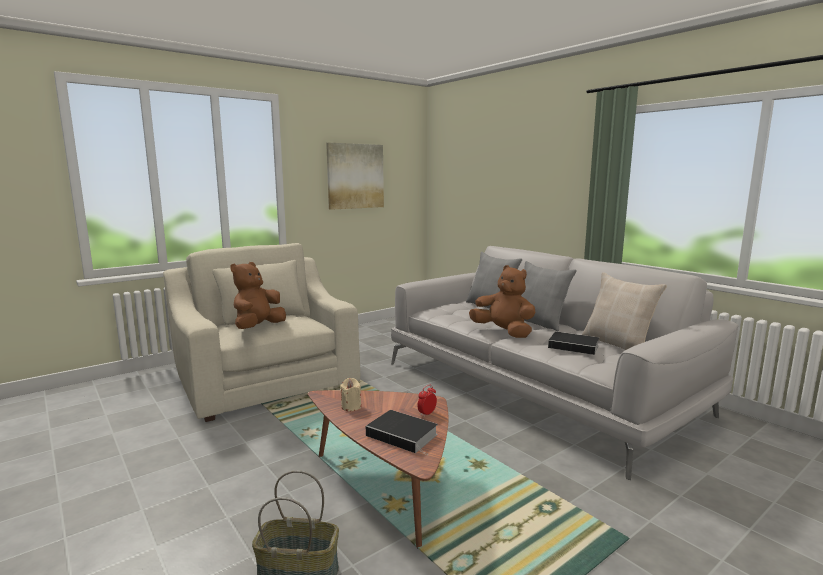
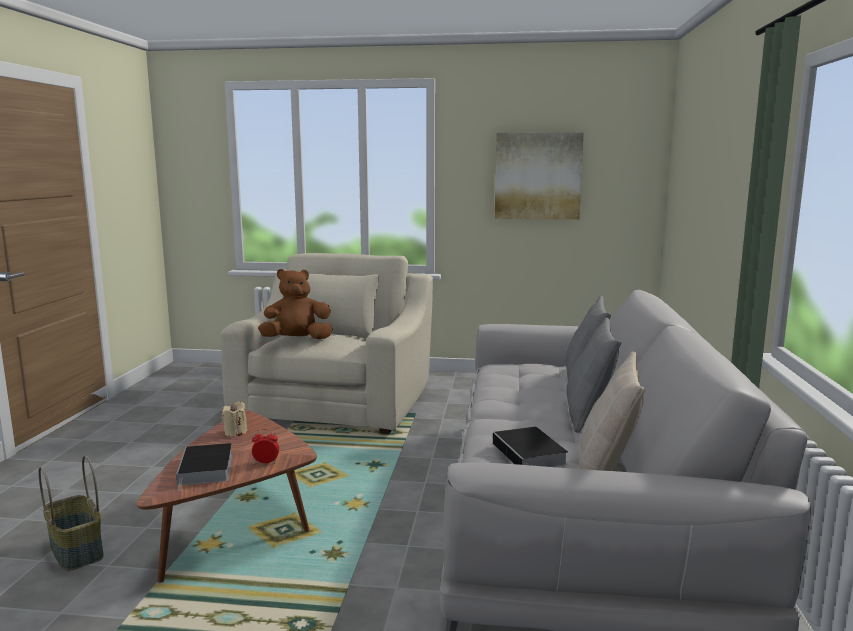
camera: 45 degrees right, 0 degrees up
(504, 332) = (504, 412): brown plush toy -> none

